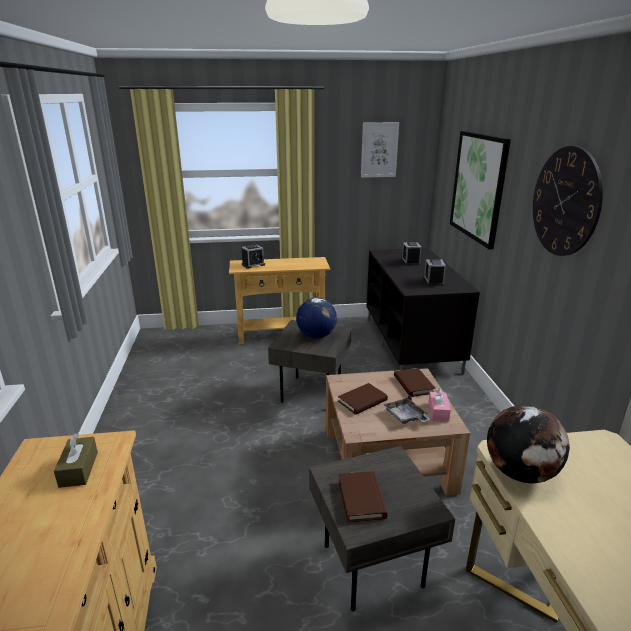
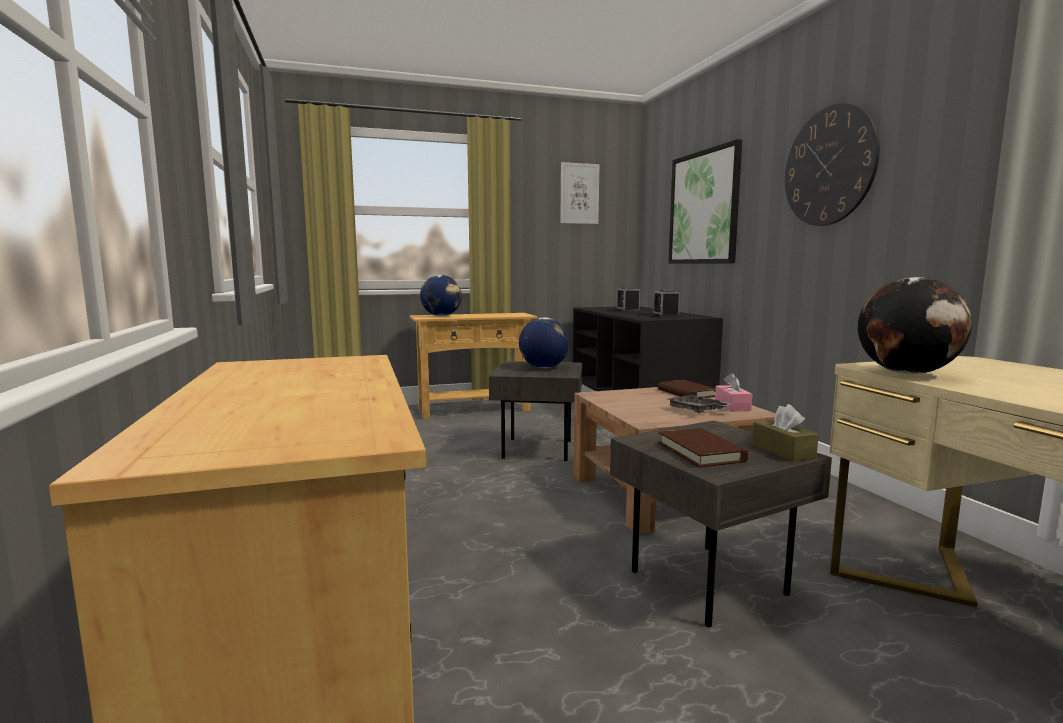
camera: 10 degrees left, 15 degrees down
(79, 469) = (324, 370): brown tissue box -> brown tissue box (783, 451)
(253, 265) = (441, 316): alarm clock -> globe
(362, 401) = (634, 404): brown book -> none

